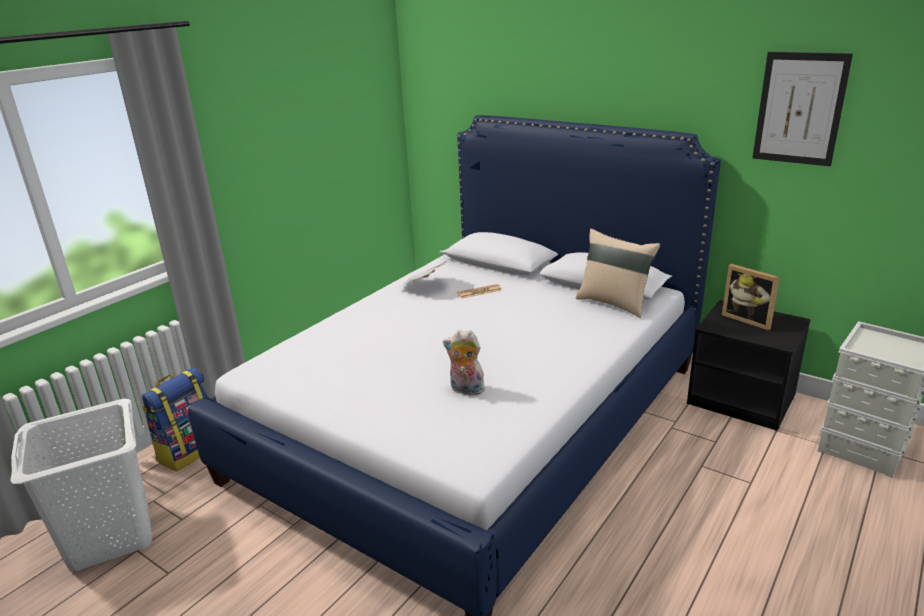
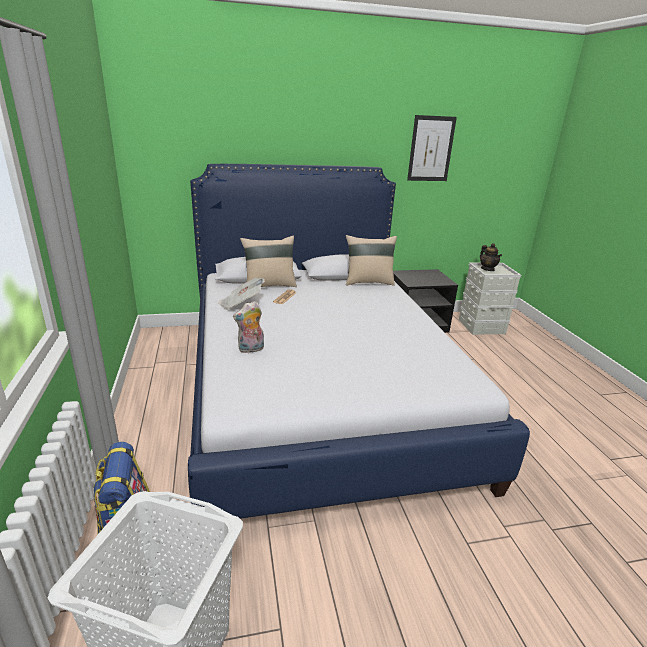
camera: 50 degrees left, 0 degrees up
(465, 390) = (394, 352): plush toy -> plush toy (251, 349)
(490, 274) = (269, 285): none -> beige pillow
(748, 319) = (418, 276): picture frame -> none
(880, 342) = (487, 269): none -> teapot

